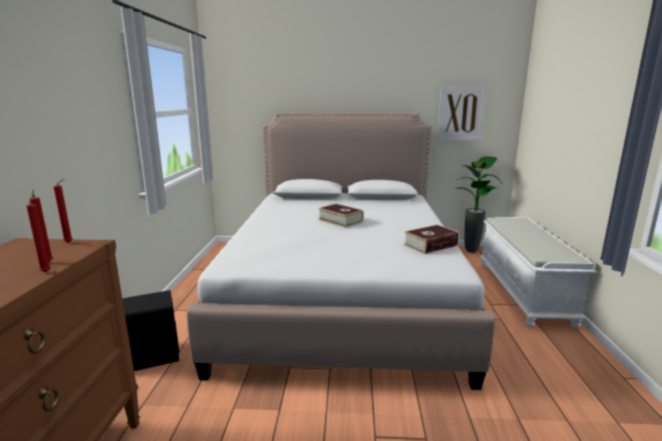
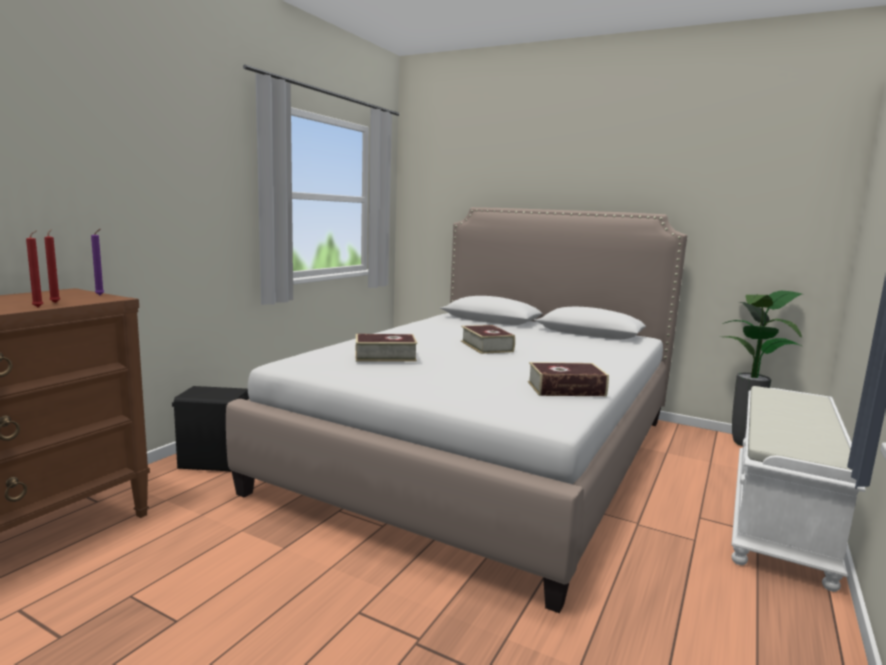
camera: 25 degrees right, 5 degrees down
(70, 243) = (101, 295): red candle -> purple candle
(291, 243) = (385, 356): none -> book
(461, 113) = (742, 219): picture -> none

